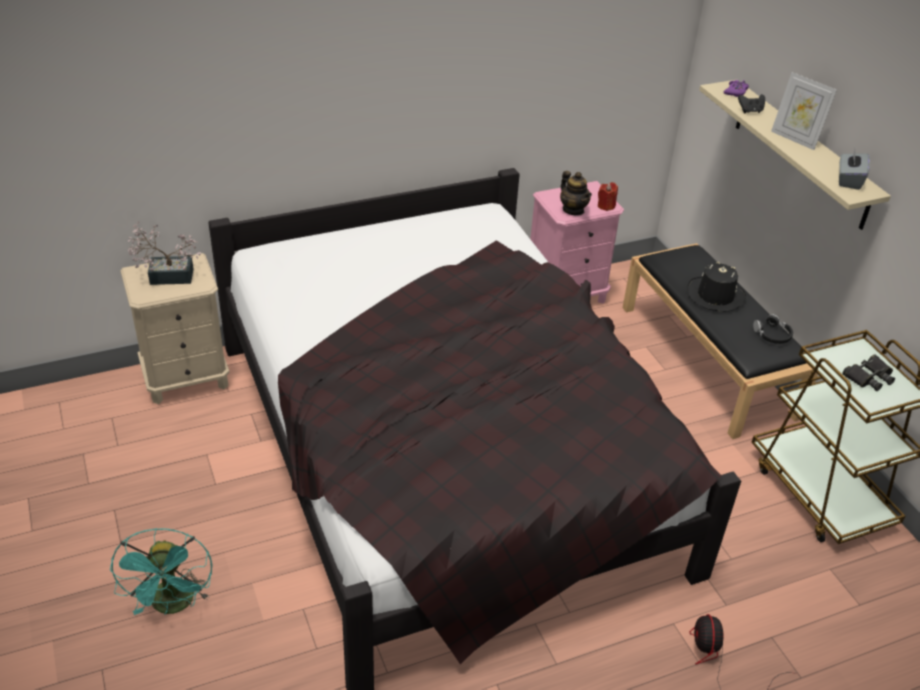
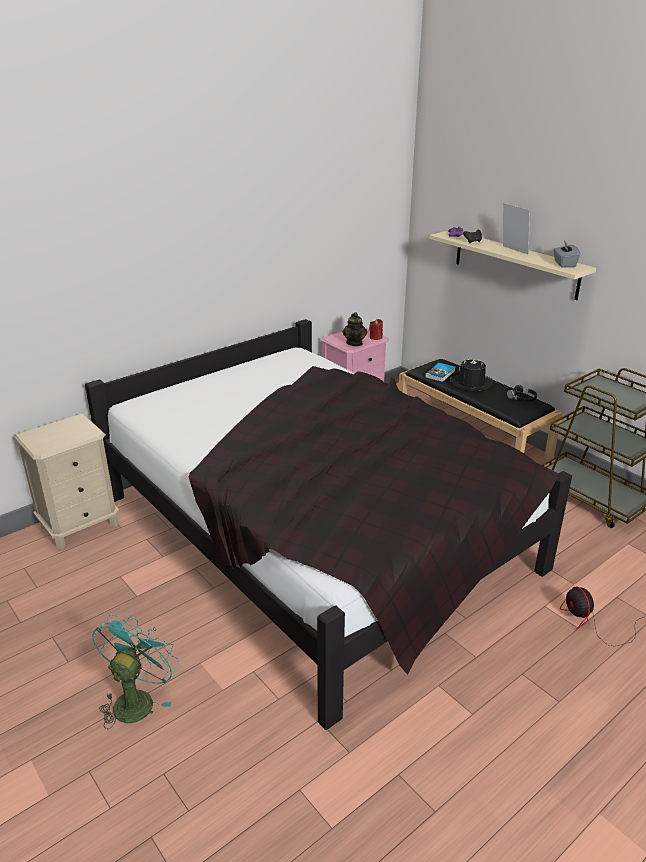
camera: 15 degrees left, 10 degrees down
(166, 276) = (57, 433): potted plant -> none
(173, 605) = (137, 699): turquoise fan -> turquoise fan turned 135 degrees counterclockwise
(573, 210) = (354, 343): teapot -> teapot turned 45 degrees clockwise
(683, 272) = (440, 374): none -> book
(795, 139) = (512, 250): picture frame -> picture frame turned 150 degrees counterclockwise
(868, 377) = (617, 395): black binoculars -> none

